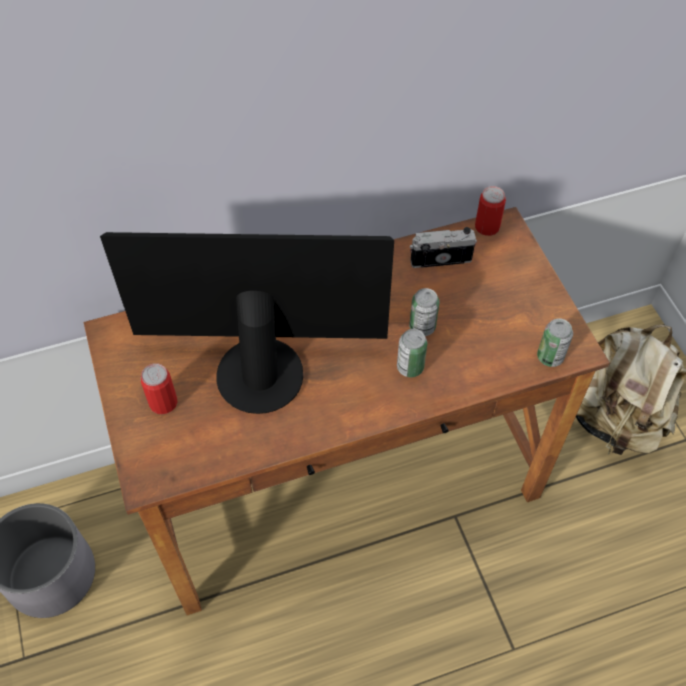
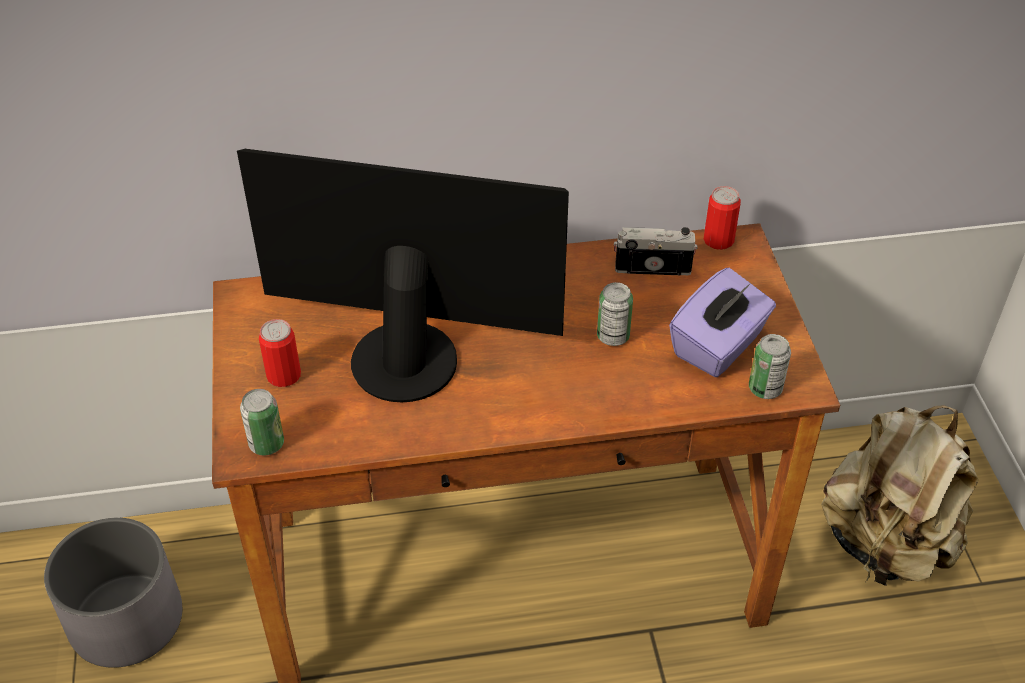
camera: 10 degrees right, 10 degrees down
(410, 367) = (588, 377): can -> can (266, 444)
(506, 323) = (719, 346): none -> purple tissue box

